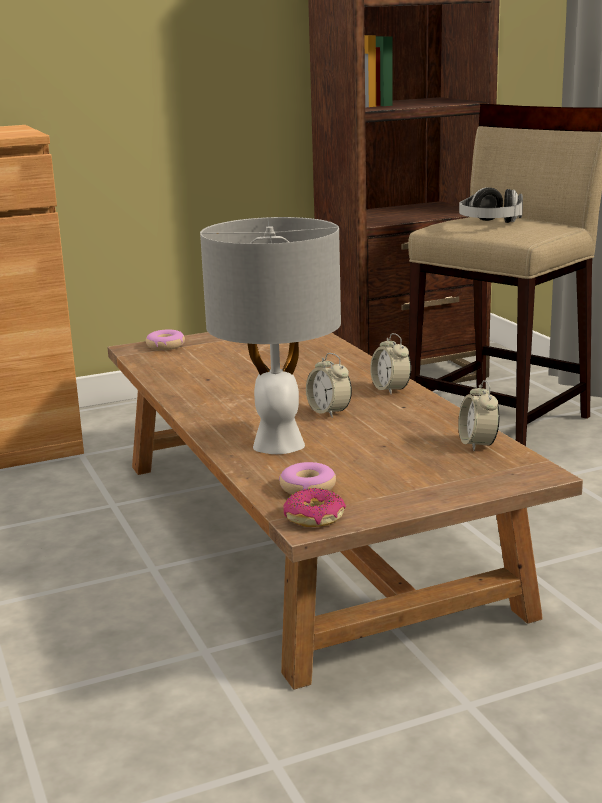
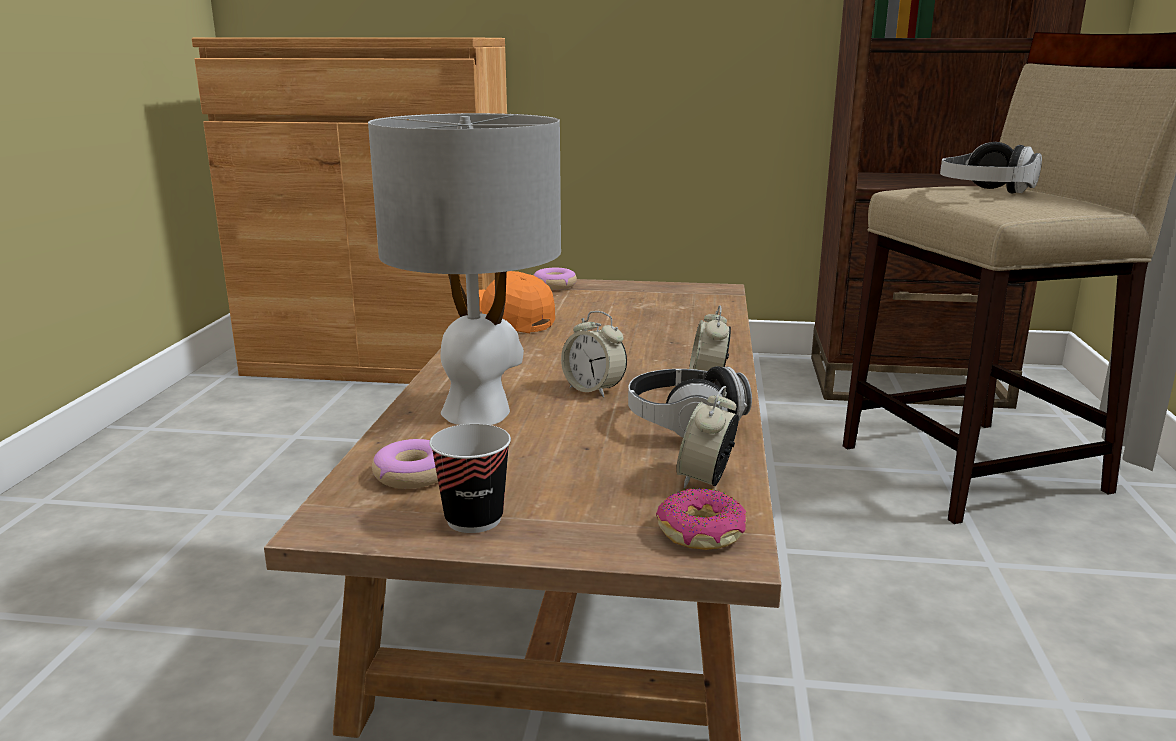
camera: 30 degrees right, 0 degrees up
(182, 380) = (509, 321): none -> orange cap
(315, 518) = (350, 517): donut -> donut (700, 534)
(329, 412) = (594, 390): alarm clock -> alarm clock turned 45 degrees counterclockwise
(387, 498) = (474, 519): none -> cup
(419, 418) = (685, 424): none -> headphones

